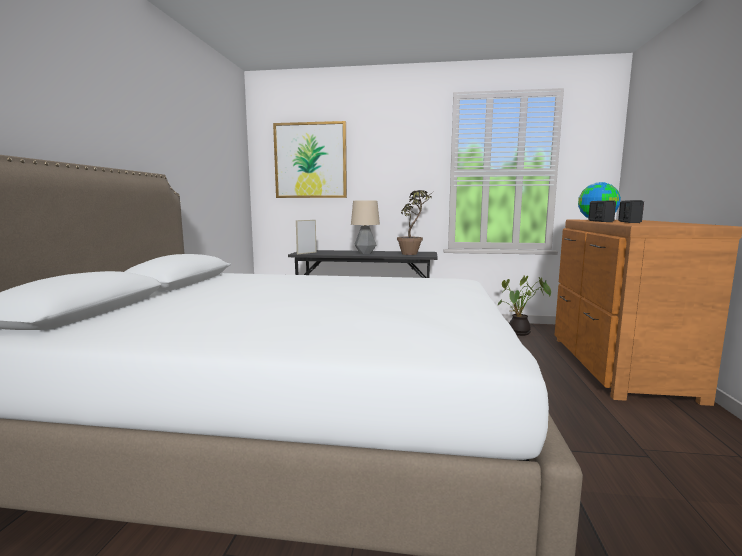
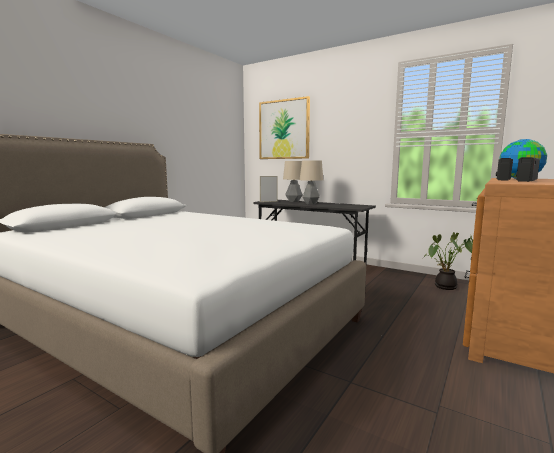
camera: 25 degrees right, 0 degrees up
(336, 251) = (293, 201): none -> table lamp
(413, 253) = (350, 206): potted plant -> none

